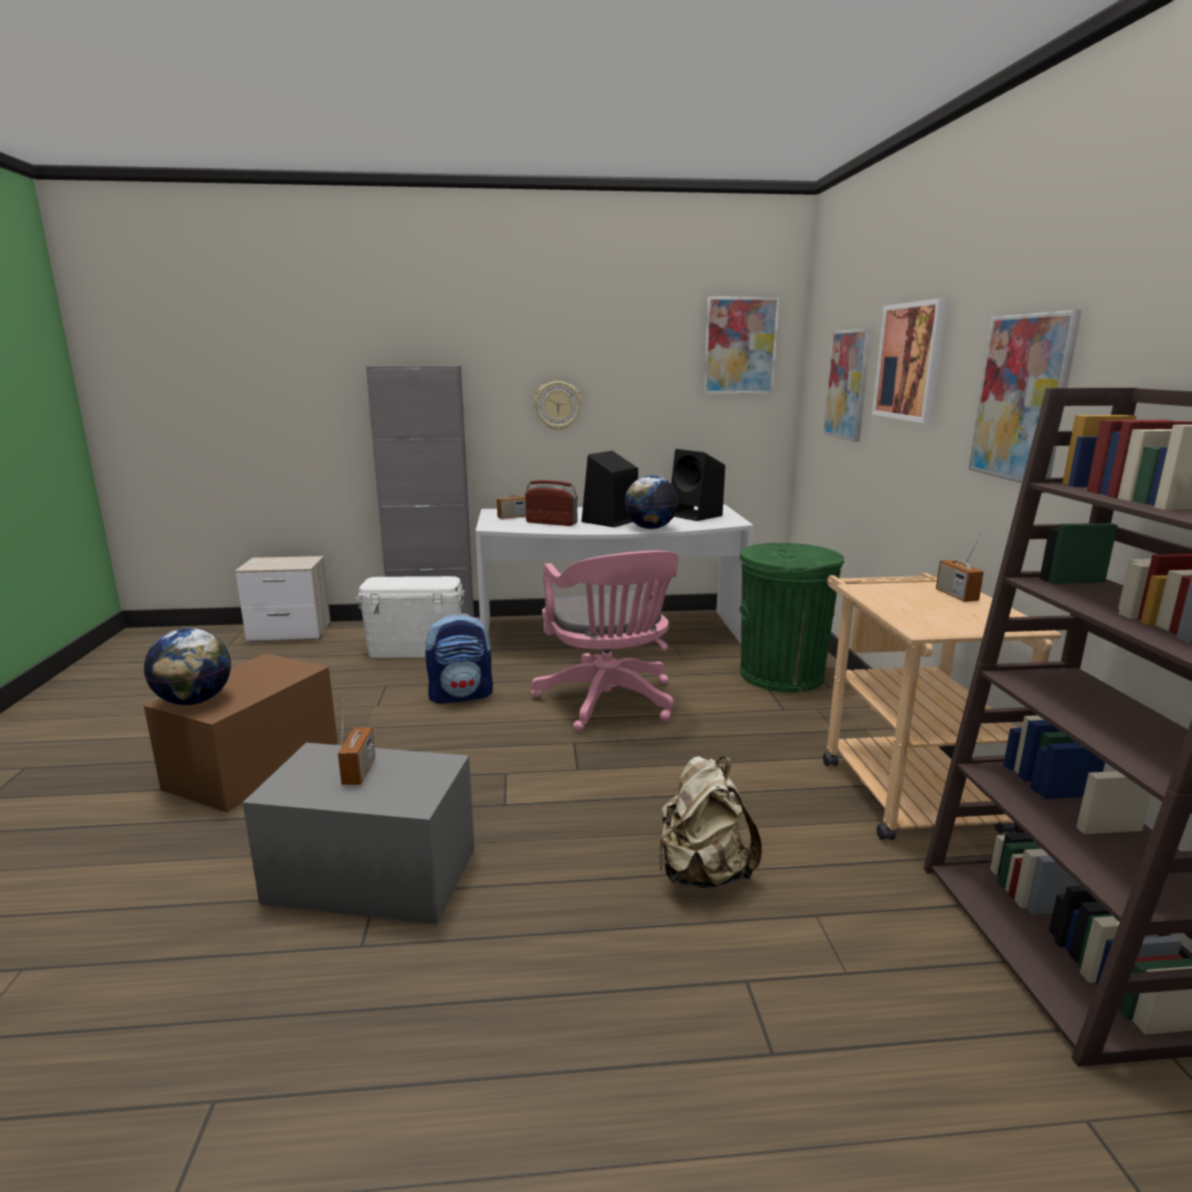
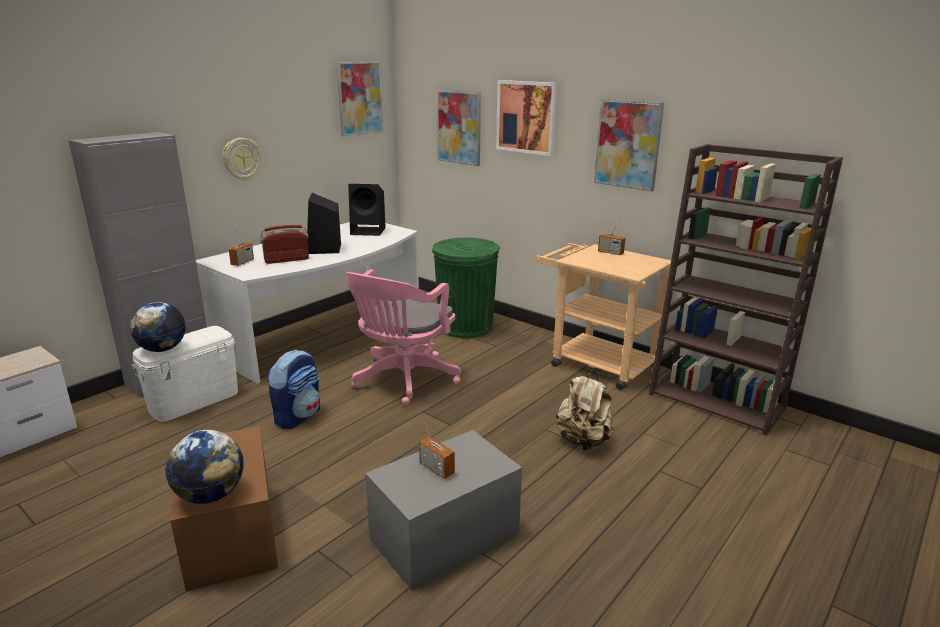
camera: 45 degrees left, 5 degrees up
(609, 703) = (402, 380): pink office chair -> pink office chair turned 90 degrees clockwise
(650, 528) = (364, 248): globe -> globe (162, 349)

